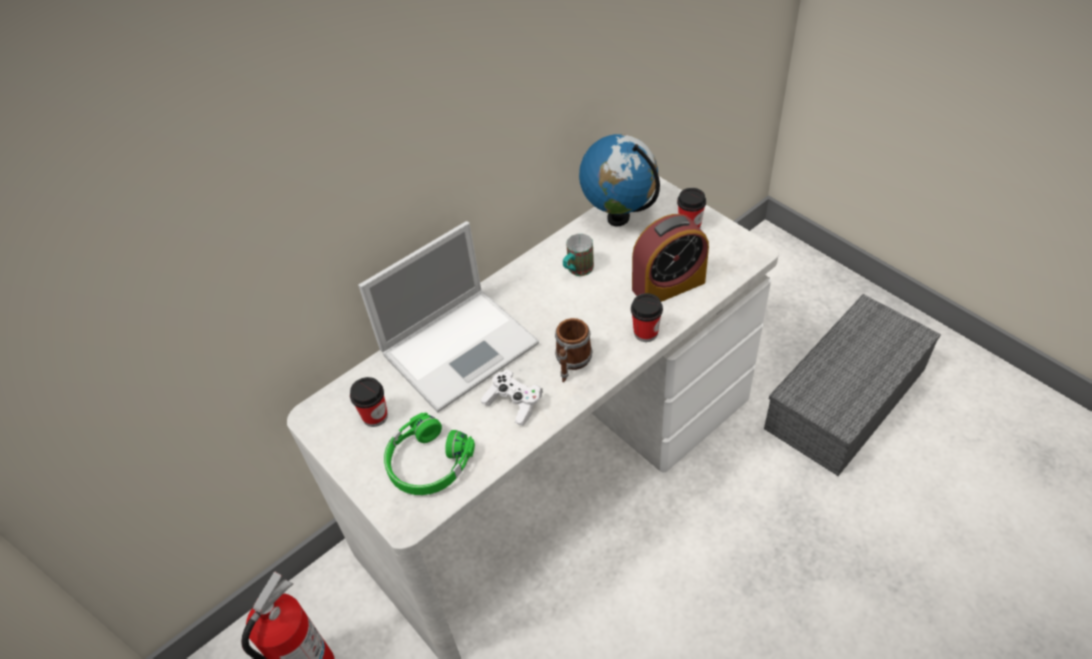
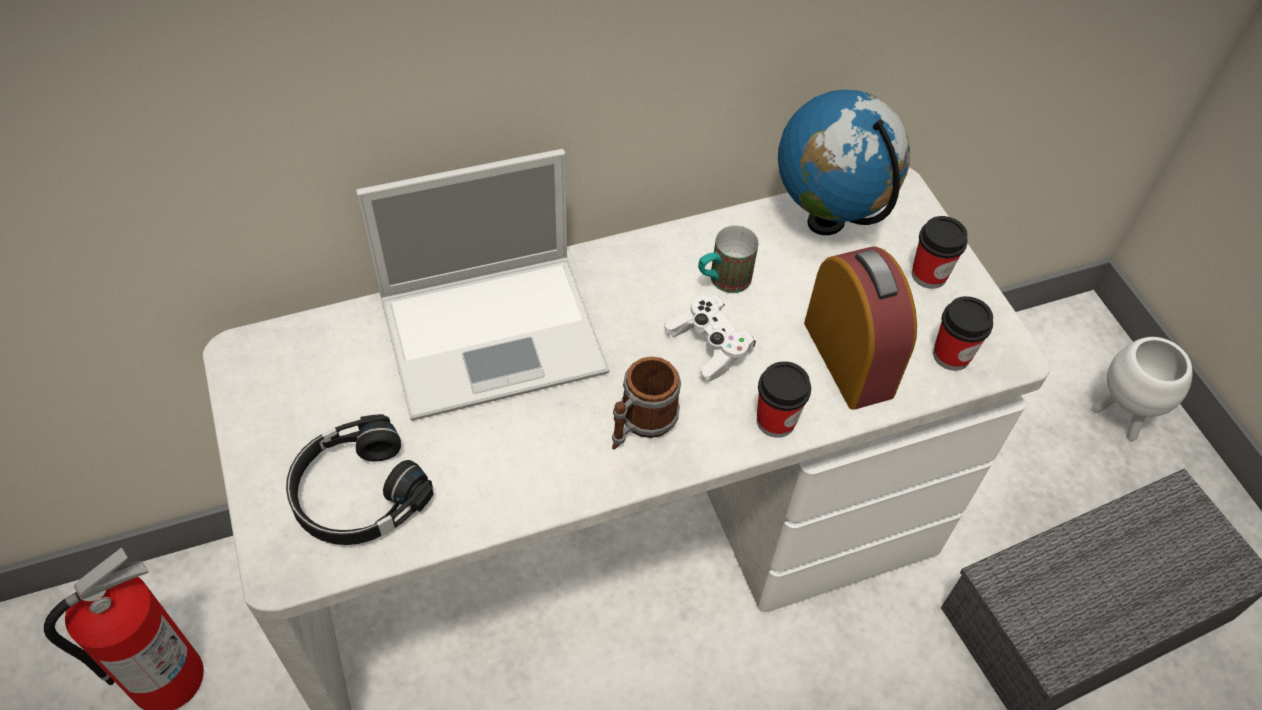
camera: 15 degrees right, 5 degrees up
(375, 416) = (324, 390): cup -> cup (951, 355)
(427, 463) = (357, 493): green headphones -> black headphones
(513, 403) = (525, 452): white game controller -> white game controller (709, 346)
(668, 285) = (848, 358): alarm clock -> alarm clock turned 105 degrees counterclockwise
(813, 284) = (1120, 418): none -> white planter

